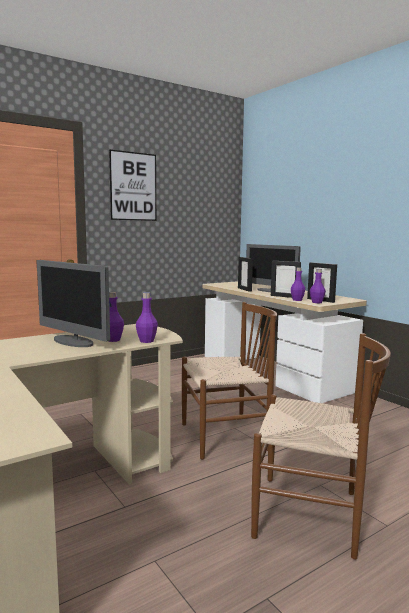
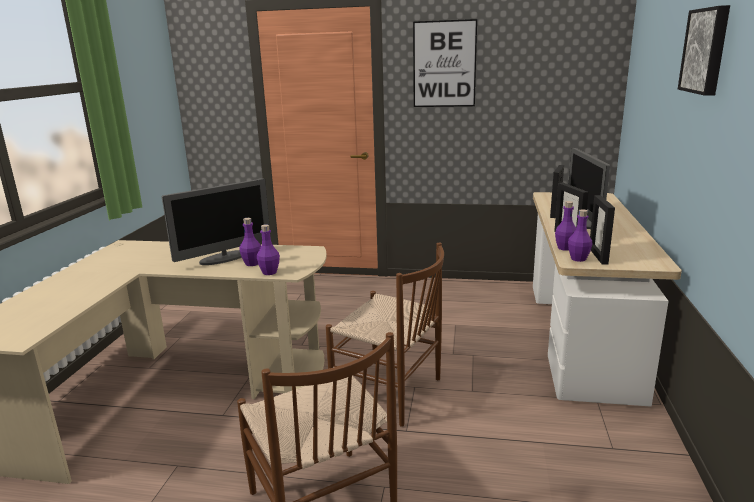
camera: 45 degrees right, 10 degrees up
(73, 342) = (224, 258): monitor -> monitor turned 120 degrees counterclockwise
(355, 175) = (706, 51): none -> picture

